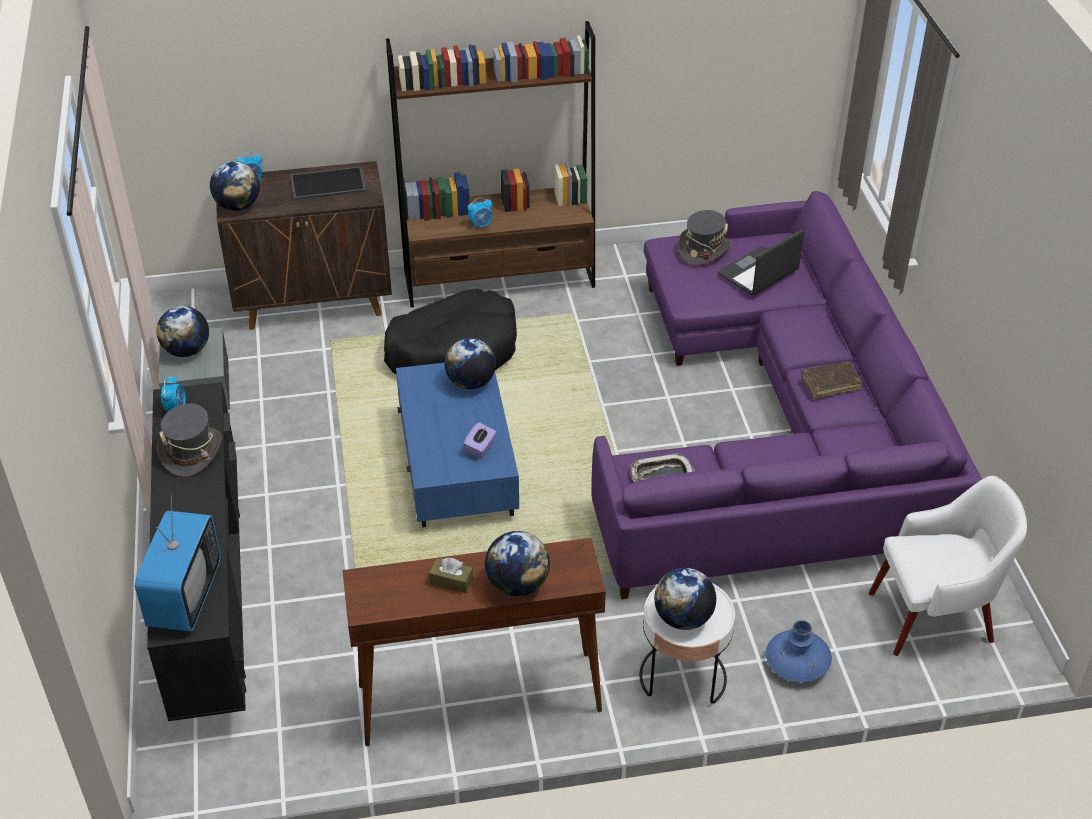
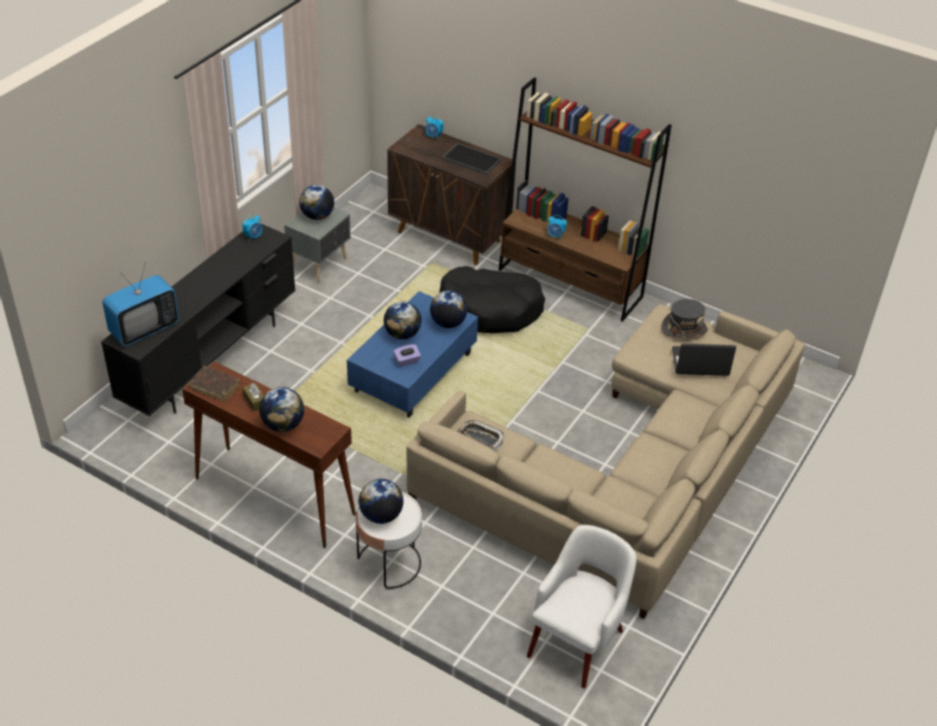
camera: 40 degrees right, 0 degrees up
(191, 452) = (233, 262): grey hat -> none
(238, 206) = (408, 146): globe -> globe (402, 334)
(779, 426) = (629, 471): purple sofa -> beige sofa
(797, 663) = (460, 603): blue vase -> none
(830, 384) = (654, 455): brown book -> brown book (215, 387)
(935, 617) = (577, 641): white armchair -> white armchair turned 90 degrees counterclockwise

